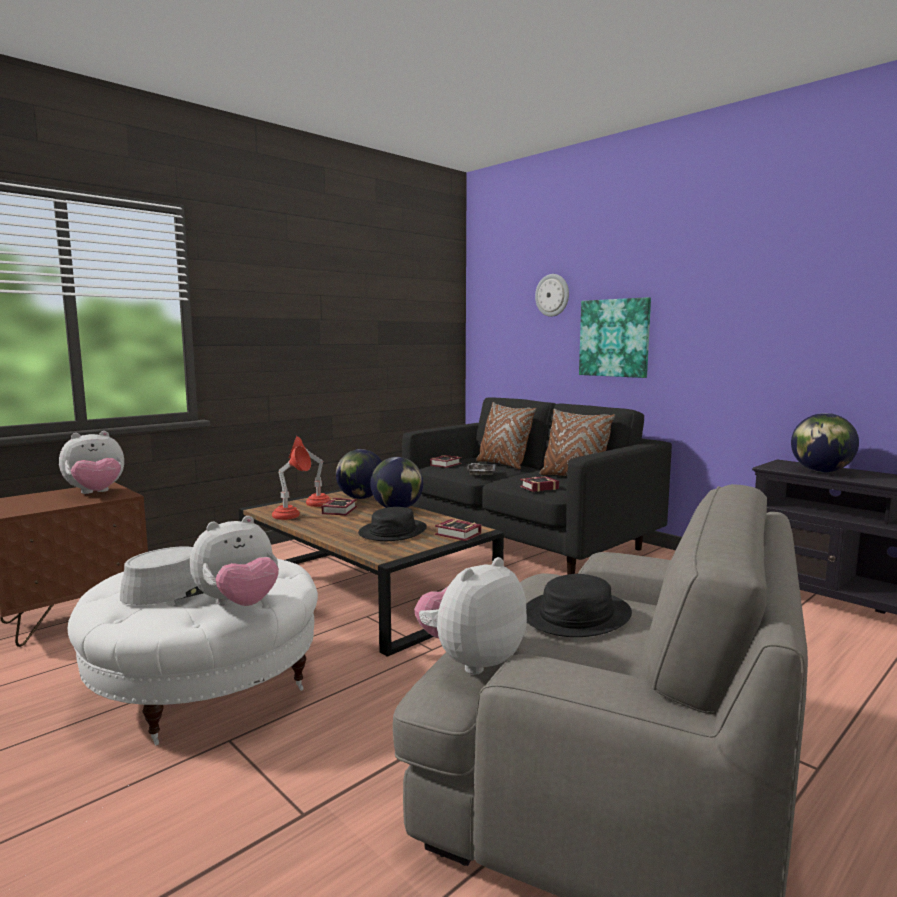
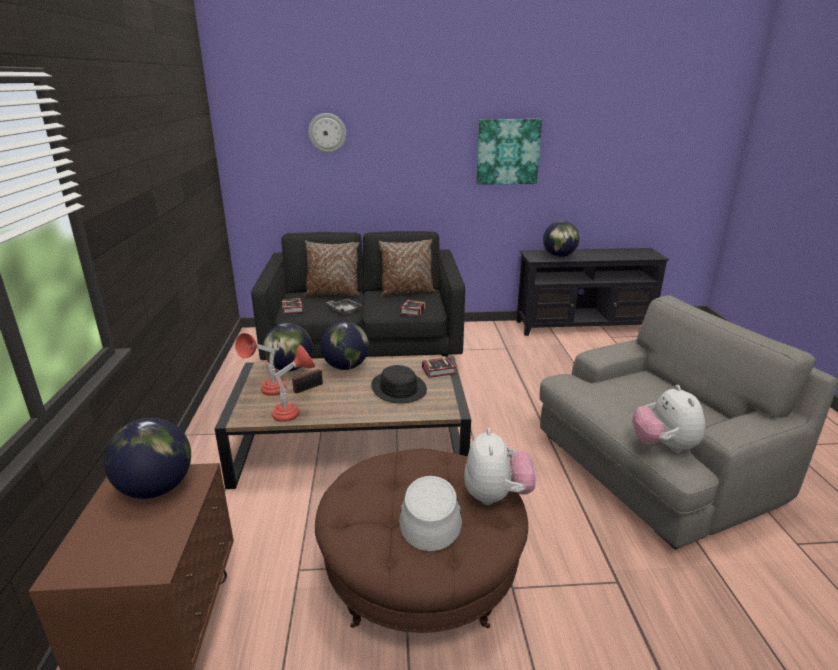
camera: 50 degrees left, 15 degrees up
(96, 493) = (156, 489): plush toy -> globe
(206, 685) = (421, 575): white ottoman -> brown ottoman
(341, 510) = (310, 387): book -> radio
(577, 615) = (641, 396): black hat -> none
(614, 338) = (394, 172): picture -> picture (507, 151)

